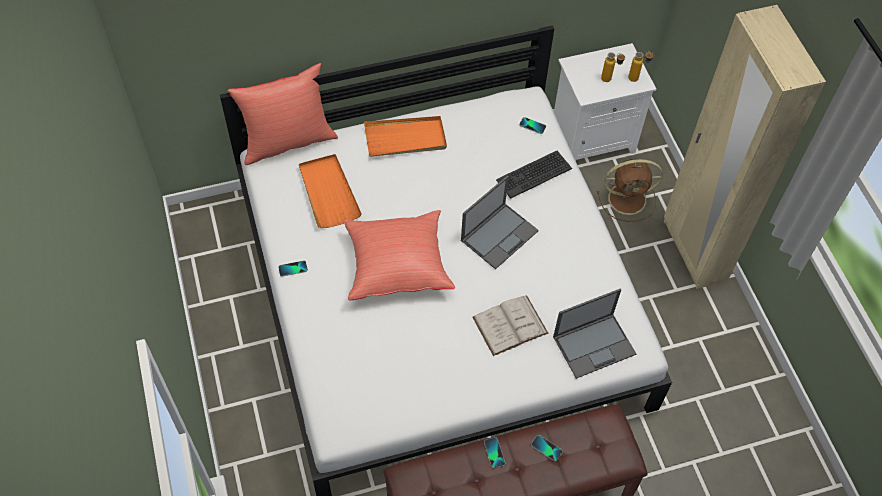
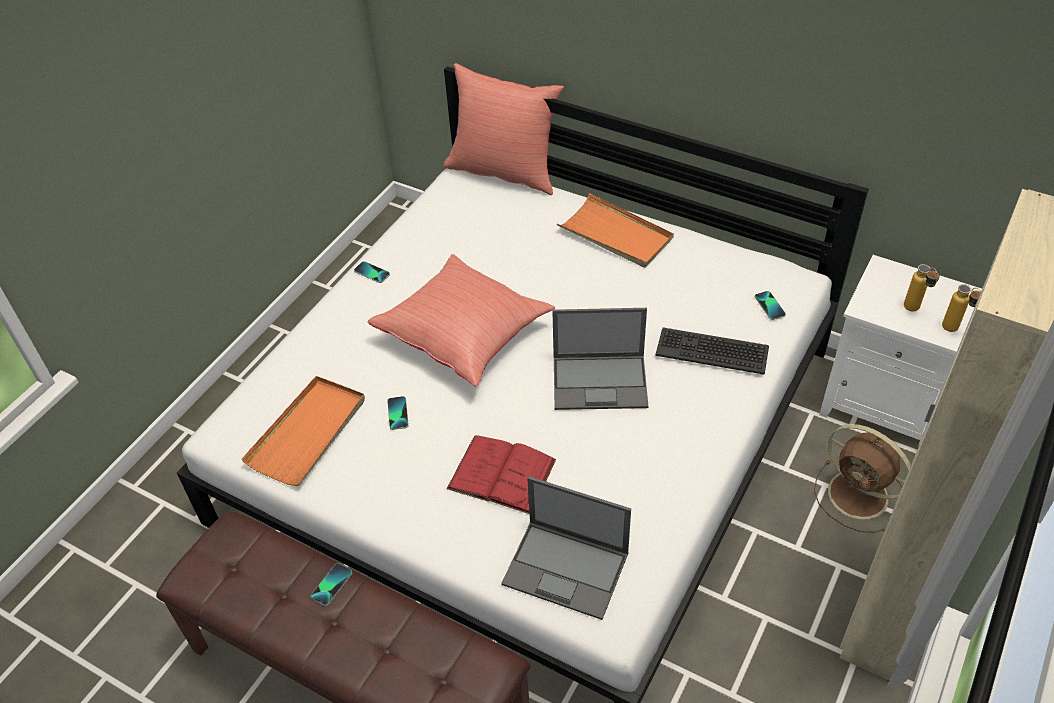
camera: 50 degrees right, 10 degrees down
(328, 193) = (484, 233): orange tray -> orange tray (308, 433)
(510, 325) = (501, 474): white book -> red book
(546, 448) = (386, 630): phone -> phone (397, 413)

